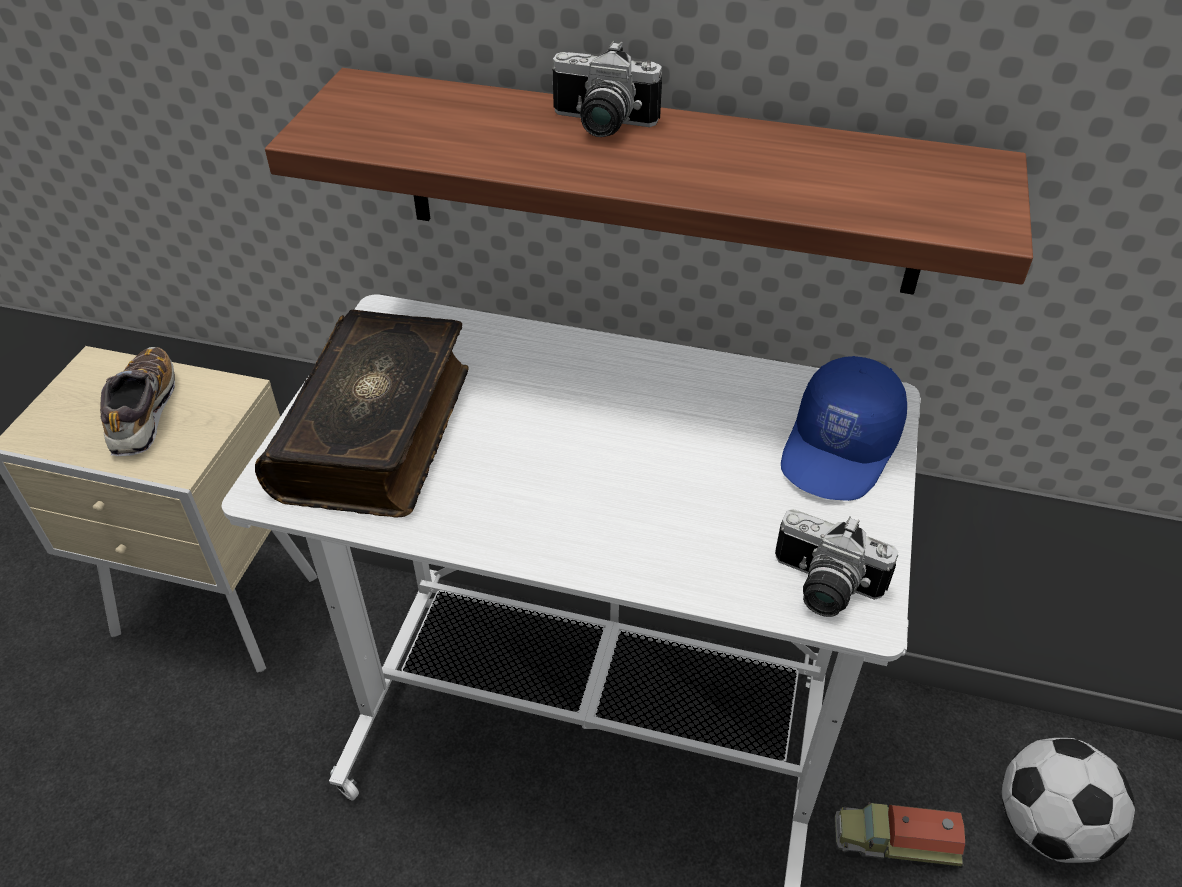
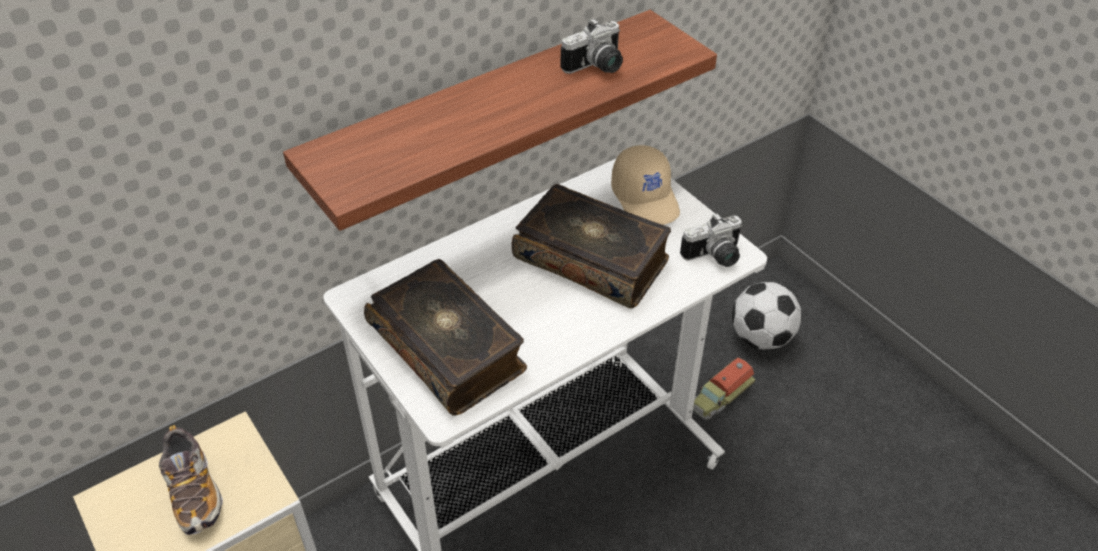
camera: 50 degrees left, 0 degrees up
(144, 413) = (194, 492): shoe -> shoe turned 150 degrees counterclockwise
(600, 126) = (474, 100): camera -> camera (597, 67)
(665, 464) = (592, 258): none -> book
(841, 449) = (646, 199): blue cap -> beige cap

